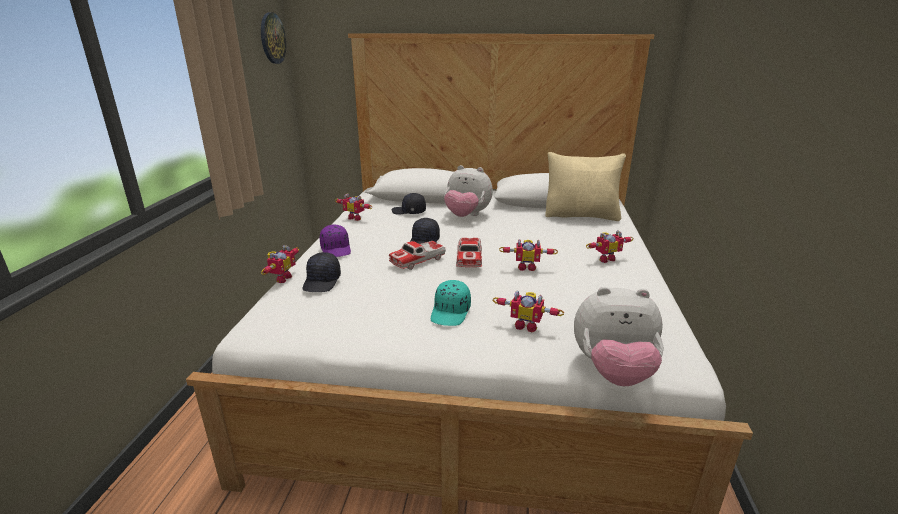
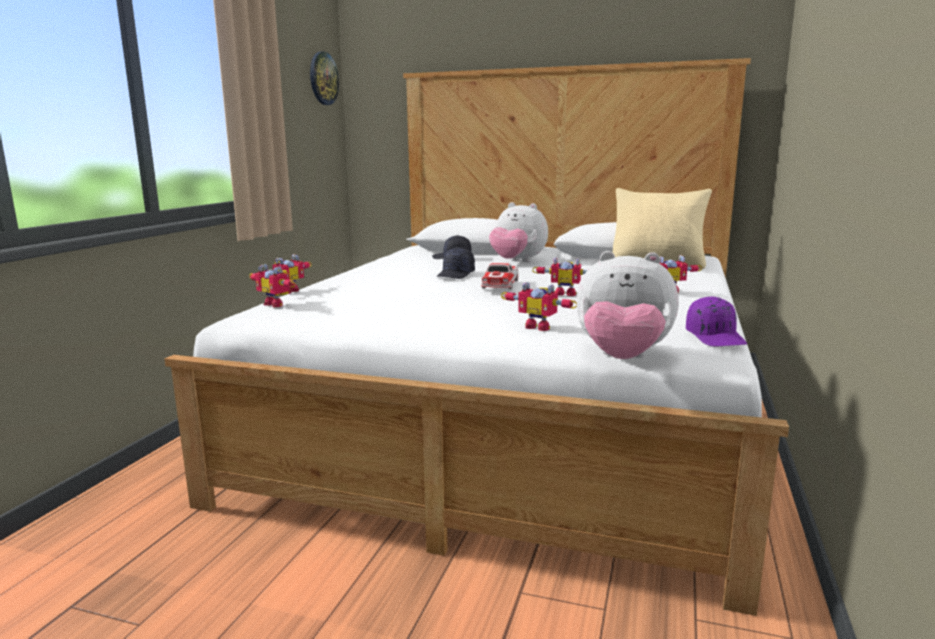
camera: 10 degrees right, 10 degrees down
(322, 282) = (328, 291): black cap -> none
(336, 249) = (356, 277): purple cap -> purple cap (716, 337)
(356, 218) = (390, 260): toy robot -> toy robot (277, 304)
(418, 260) = (440, 283): toy car -> none
(451, 312) = (457, 316): turquoise cap -> none

